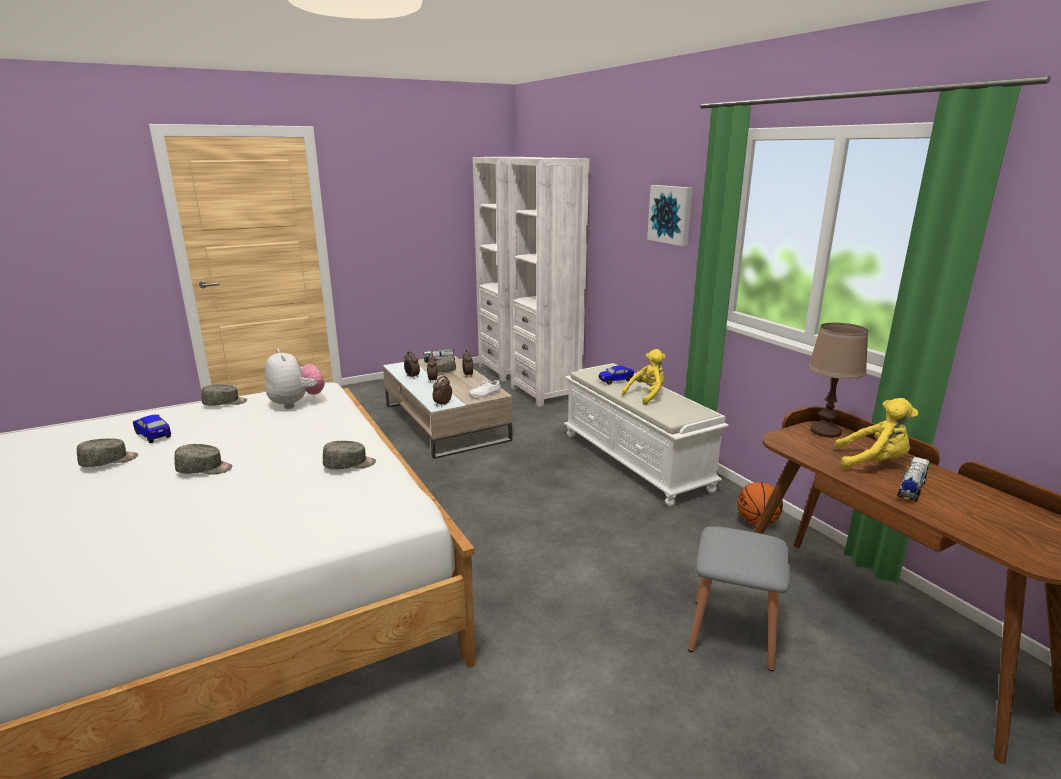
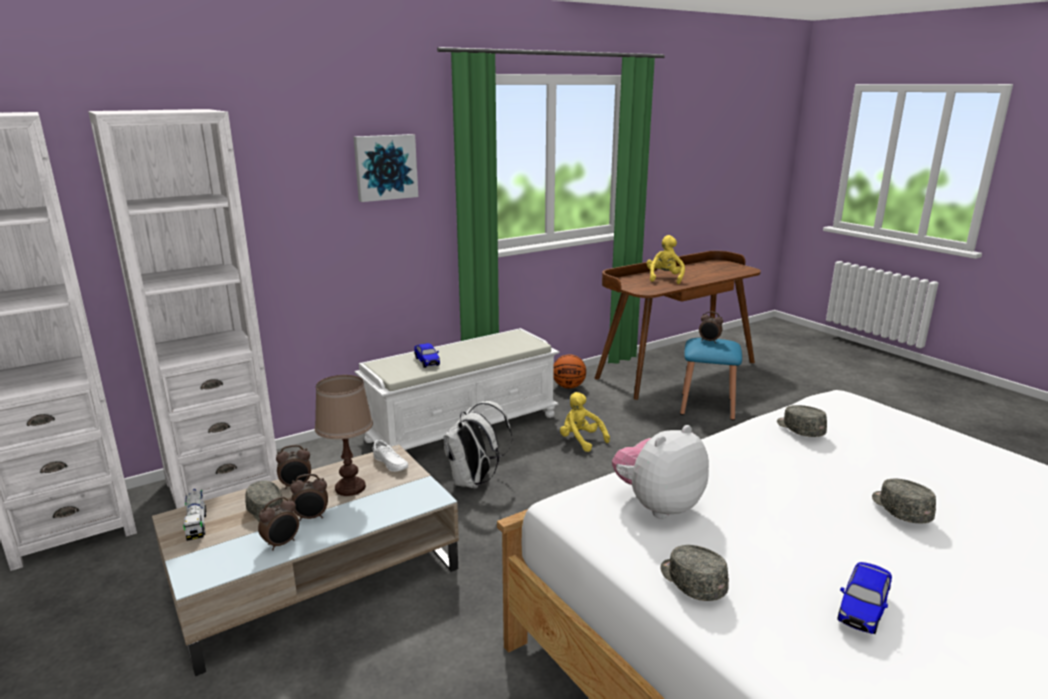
camera: 95 degrees left, 0 degrees up
(109, 461) = (967, 615): grey cap -> none
(442, 404) = (429, 494): alarm clock -> alarm clock (709, 341)
(540, 464) = (474, 481): none -> white backpack
(647, 395) = (474, 350): yellow plush toy -> yellow plush toy (581, 440)
(732, 633) = (707, 406): grey stool -> blue stool
(825, 431) = (622, 282): brown table lamp -> brown table lamp (350, 487)
(911, 489) = (693, 276): toy truck -> none

